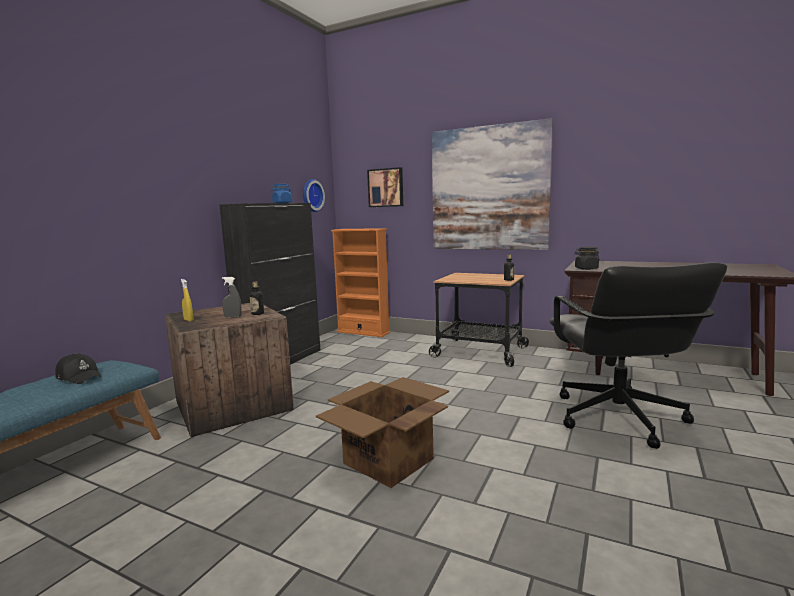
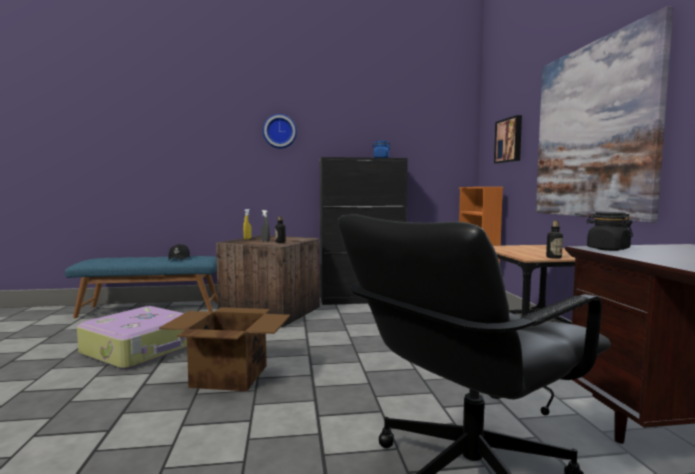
camera: 55 degrees right, 5 degrees down
(220, 507) = (140, 349): none -> suitcase
(311, 195) = (439, 152): wall clock -> wall clock (279, 131)

